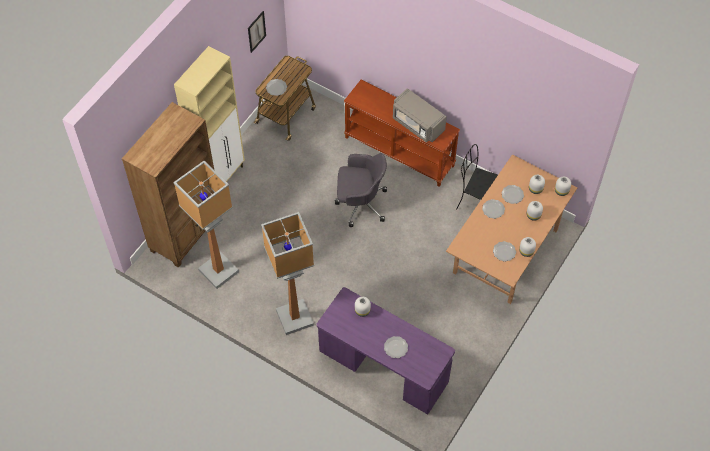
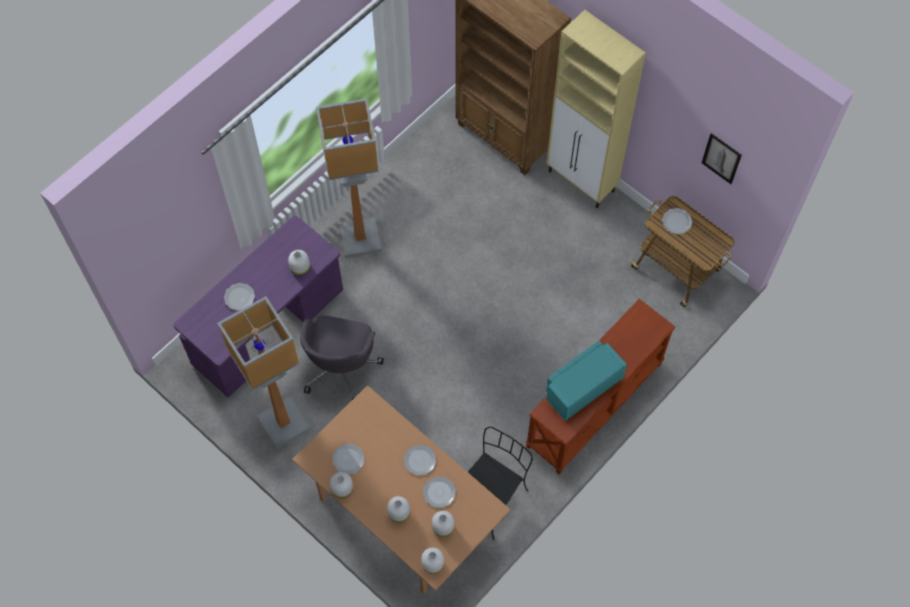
camera: 100 degrees right, 5 degrees up
(217, 271) = (444, 164): floor lamp -> floor lamp (284, 422)
(360, 203) = (516, 340): grey office chair -> grey office chair (341, 368)
(417, 124) = (582, 387): grey microwave -> turquoise microwave

